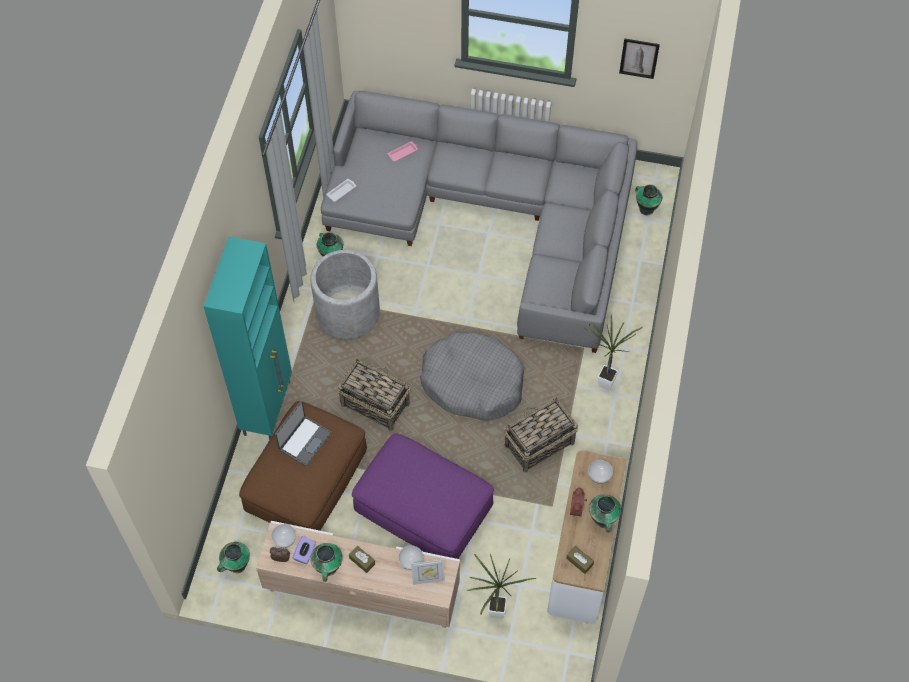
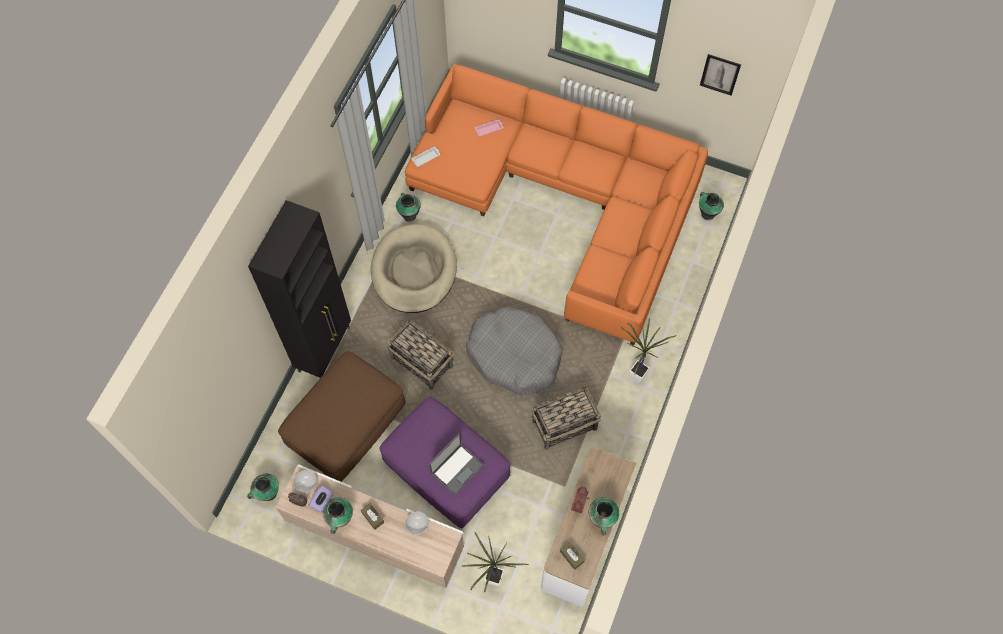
camera: 10 degrees right, 5 degrees up
(268, 407) = (325, 349): turquoise cabinet -> black cabinet
(304, 440) = (345, 391): laptop -> laptop (456, 468)
(347, 313) = (414, 271): grey planter -> beige dog bed
(428, 579) = (430, 546): picture frame -> none
(492, 216) = (563, 199): grey sofa -> orange sofa
(599, 475) = (607, 474): bowl -> none

